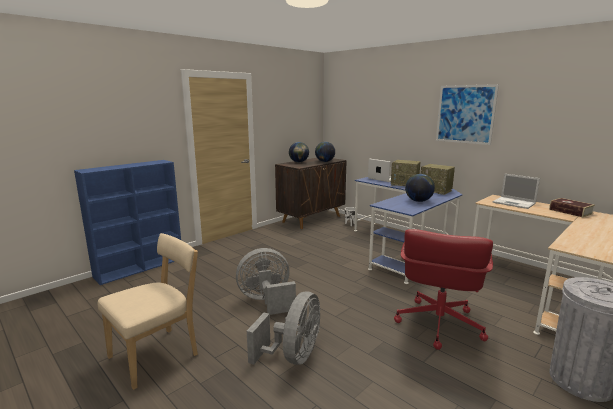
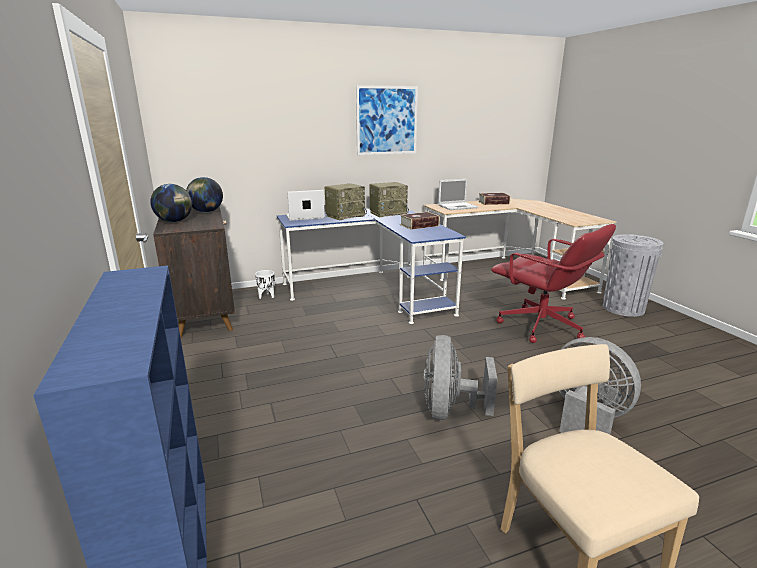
camera: 65 degrees left, 5 degrees up
(418, 201) = (419, 225): globe -> book

